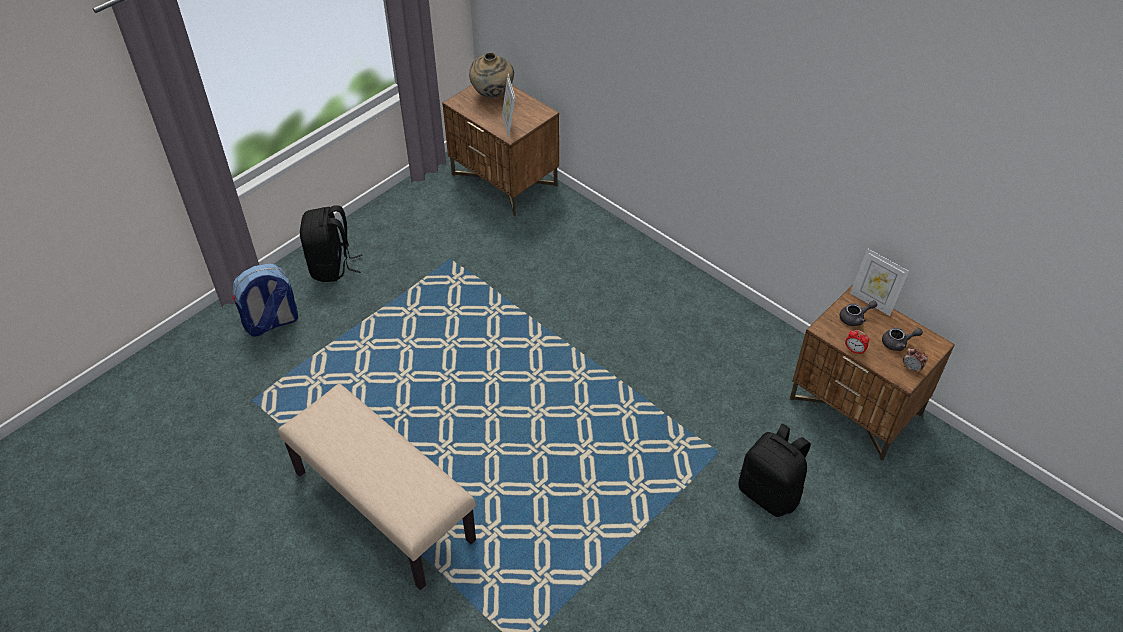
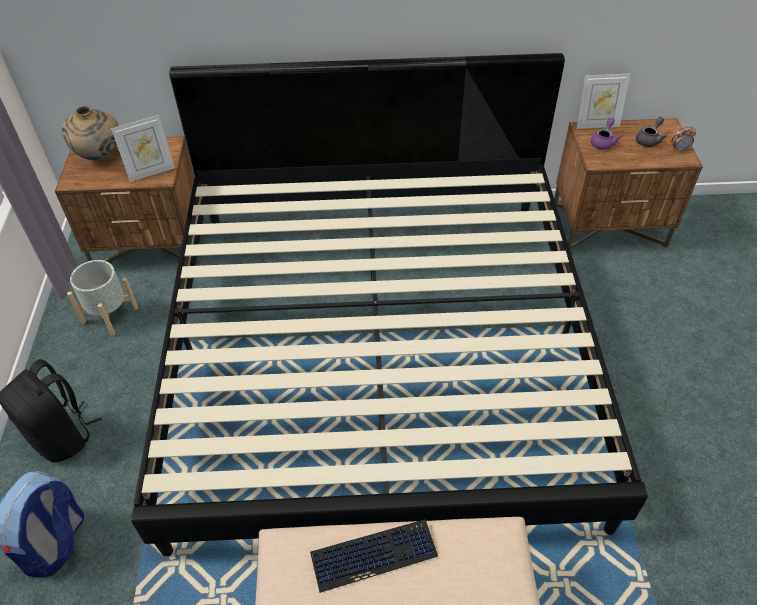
camera: 45 degrees left, 0 degrees up
(371, 440) = (373, 555): none -> keyboard
(430, 212) = (109, 315): none -> grey planter
(509, 125) = (151, 172): picture frame -> picture frame turned 60 degrees counterclockwise
(562, 358) = (379, 348): none -> bed
(770, 493) = (641, 325): black backpack -> none
(854, 350) = (634, 163): alarm clock -> none
(855, 318) = (603, 142): grey teapot -> purple teapot

